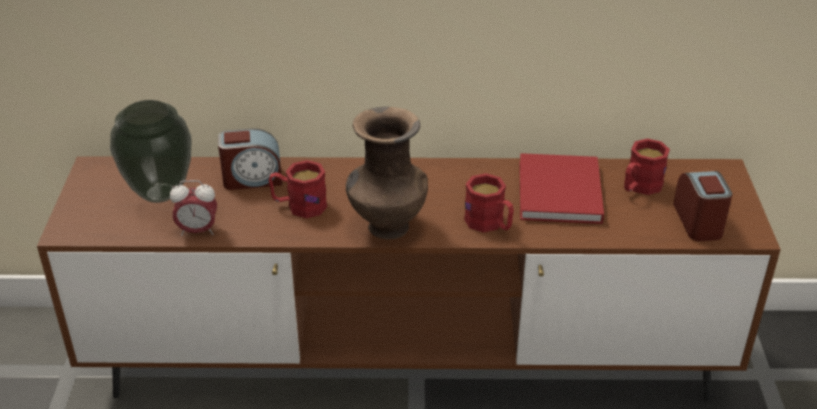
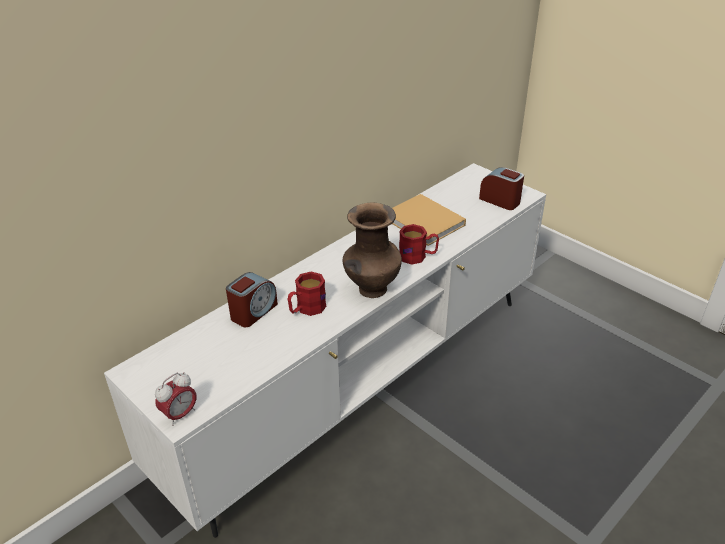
camera: 45 degrees left, 0 degrees up
(161, 193) = (208, 356): vase -> none
(197, 231) = (269, 361): alarm clock -> alarm clock (180, 415)
(408, 363) = (362, 385): brown tv stand -> white tv stand
(559, 194) = (425, 223): red book -> beige book
(639, 187) = (453, 199): red mug -> none

